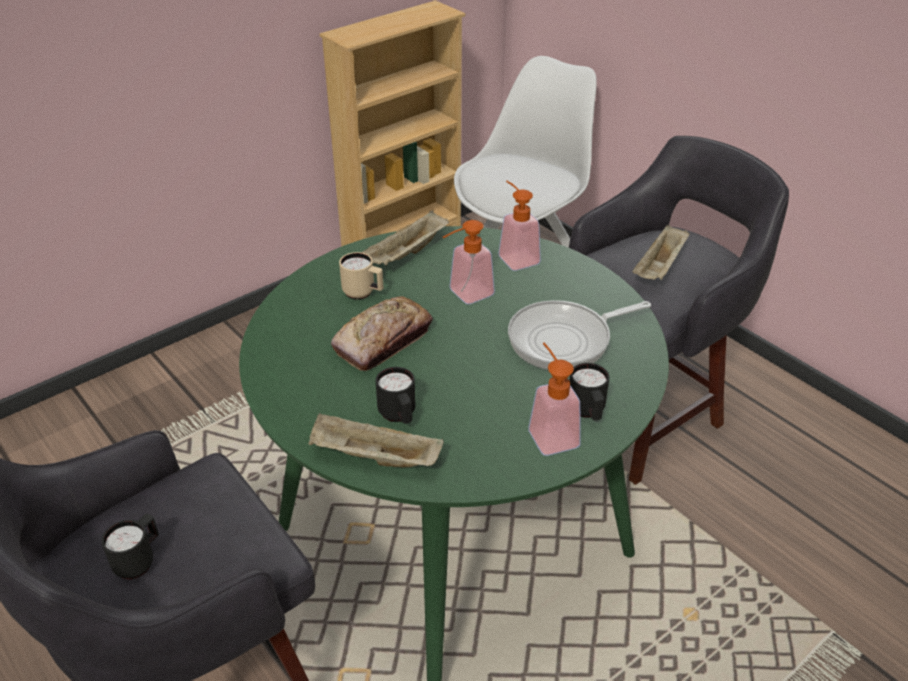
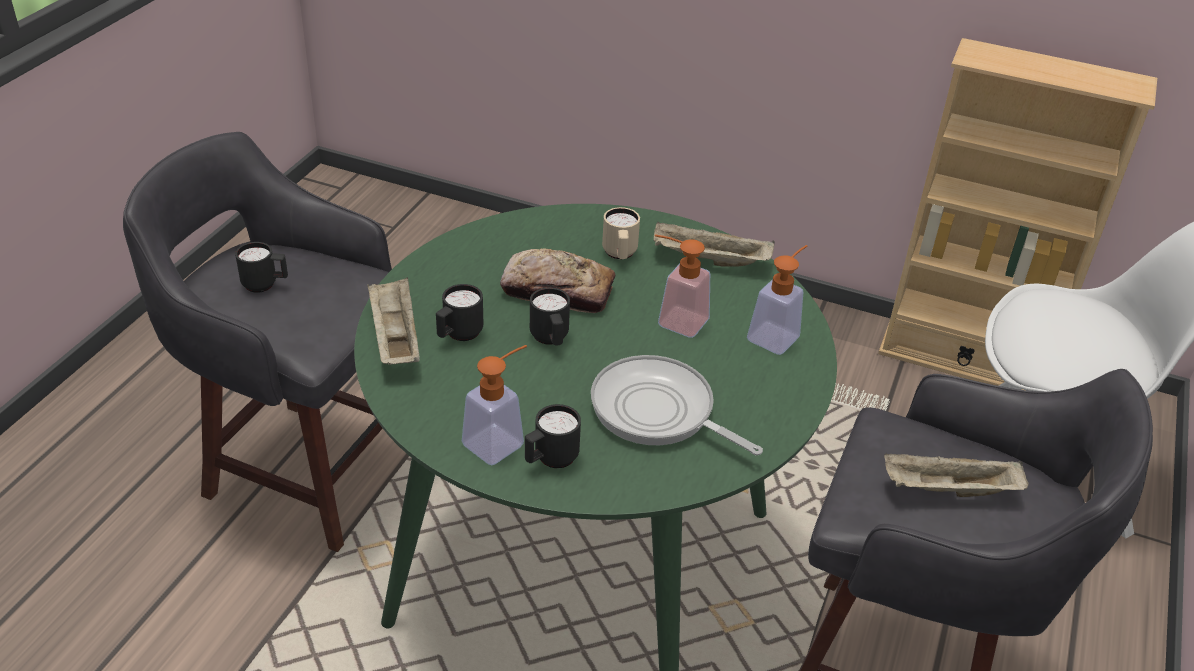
camera: 60 degrees right, 0 degrees up
(443, 365) = (550, 339): none -> black mug

